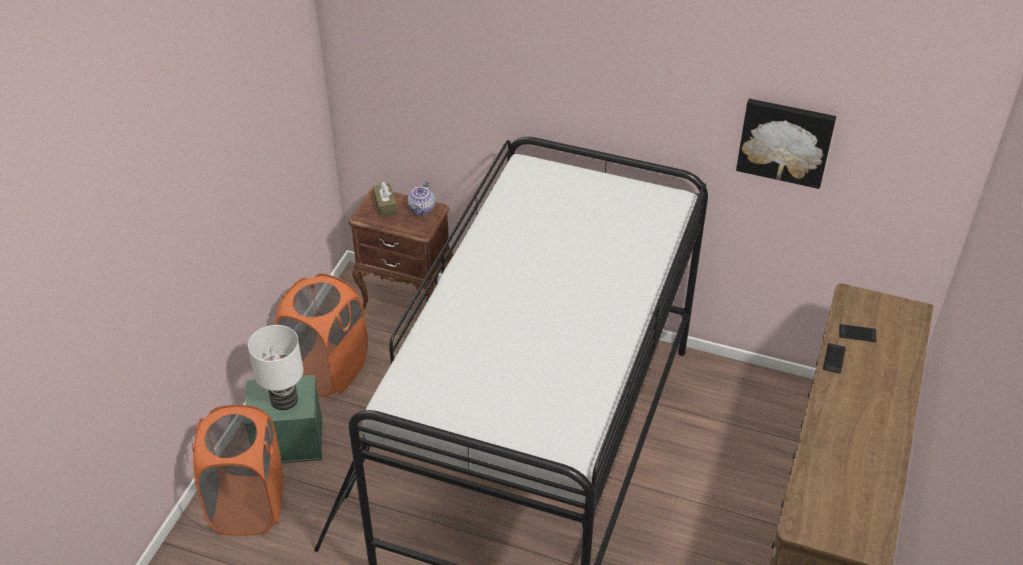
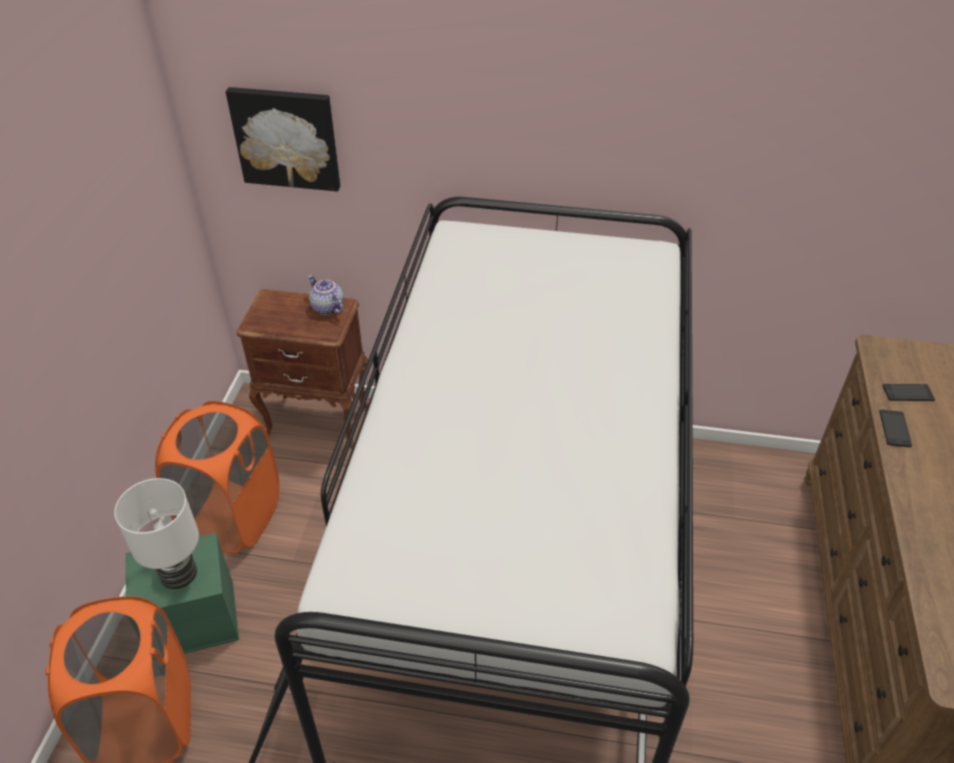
camera: 10 degrees left, 0 degrees up
(385, 205) = (280, 308): brown tissue box -> none
(422, 209) = (326, 308): teapot -> teapot turned 135 degrees clockwise
(785, 141) = (794, 159): picture -> picture (286, 138)

